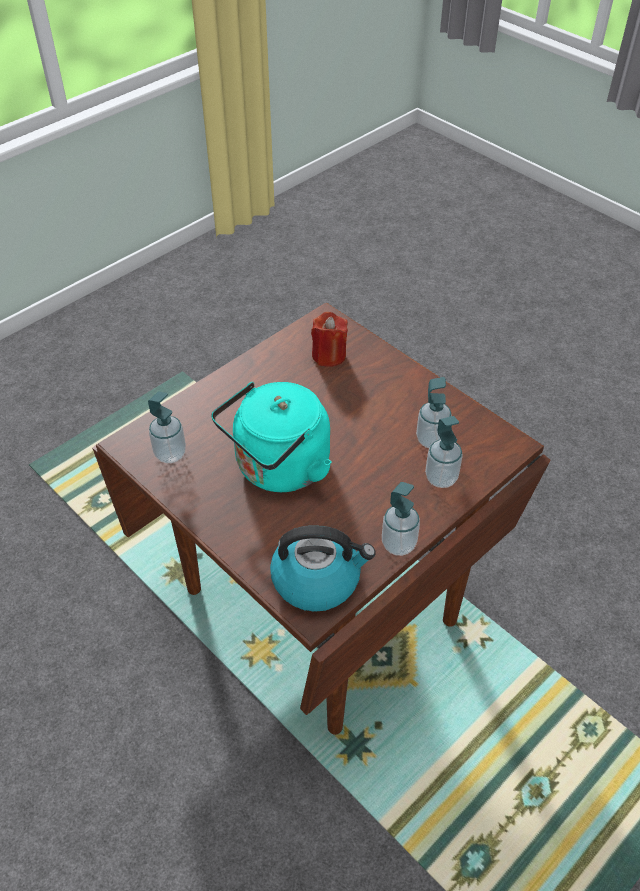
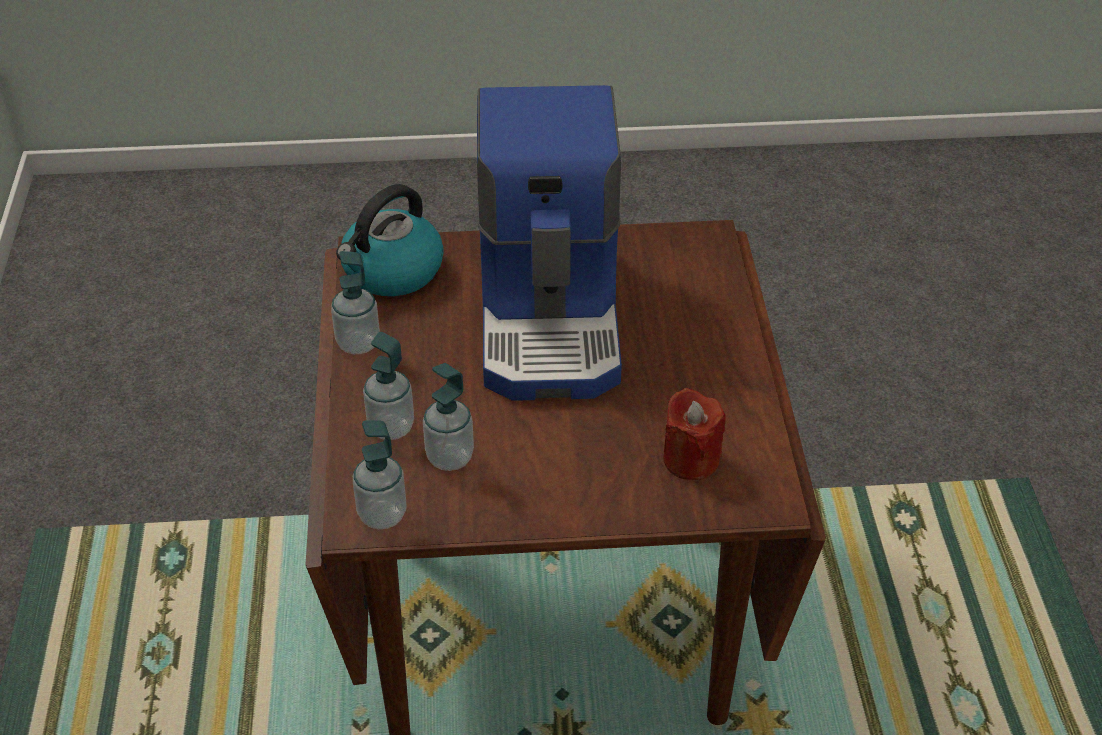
camera: 130 degrees right, 5 degrees down
(170, 454) = (661, 257): soap dispenser -> soap dispenser (382, 515)
(278, 469) = (552, 318): turquoise kettle -> coffee machine

